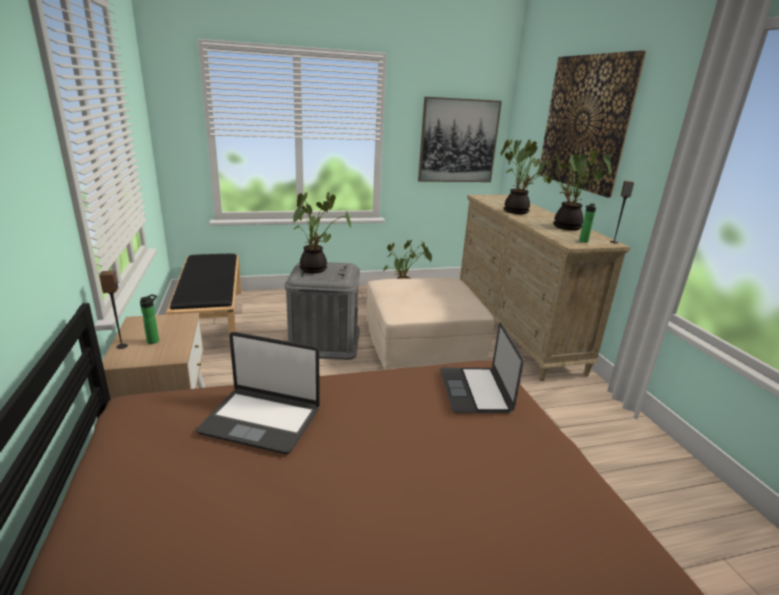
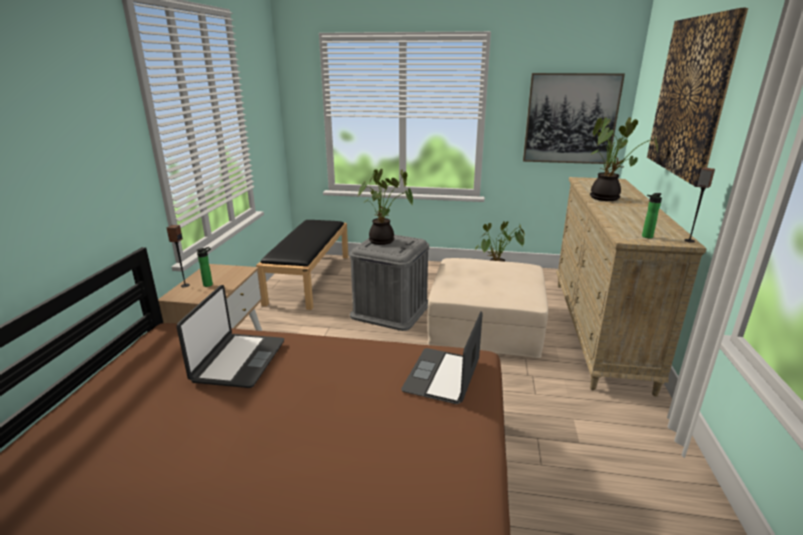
camera: 25 degrees right, 0 degrees up
(261, 420) = (238, 361): laptop -> laptop turned 120 degrees counterclockwise
(564, 227) = (644, 218): potted plant -> none

